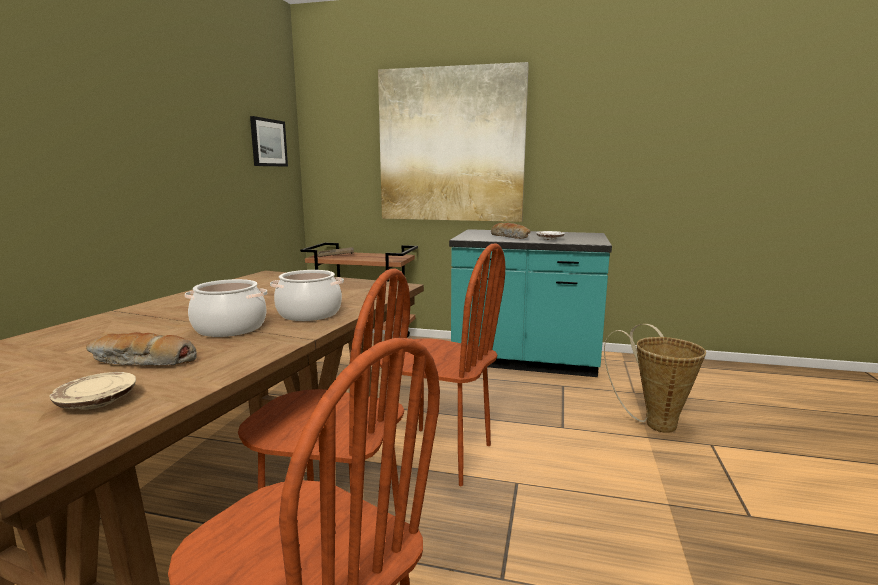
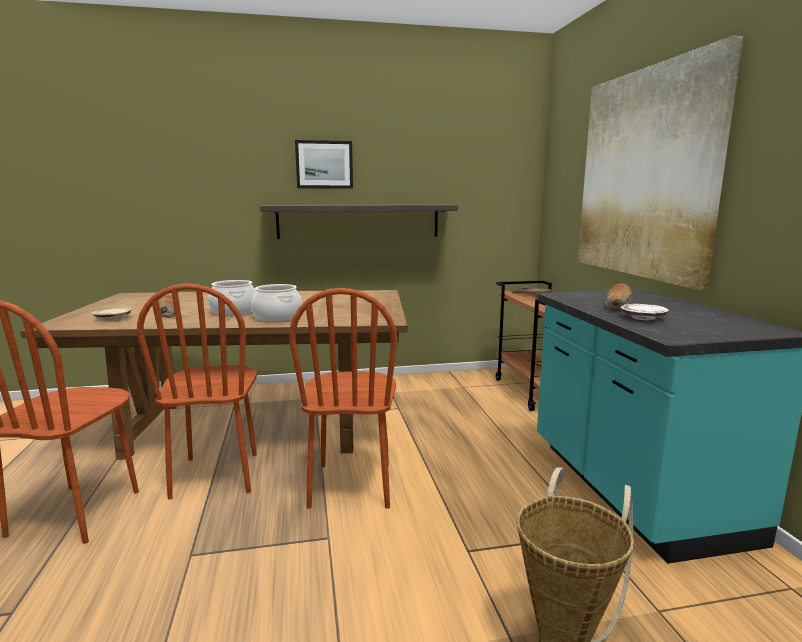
camera: 65 degrees right, 0 degrees up
(171, 192) = (359, 221): none -> shelf
(268, 142) = (487, 178): picture -> picture (324, 164)

